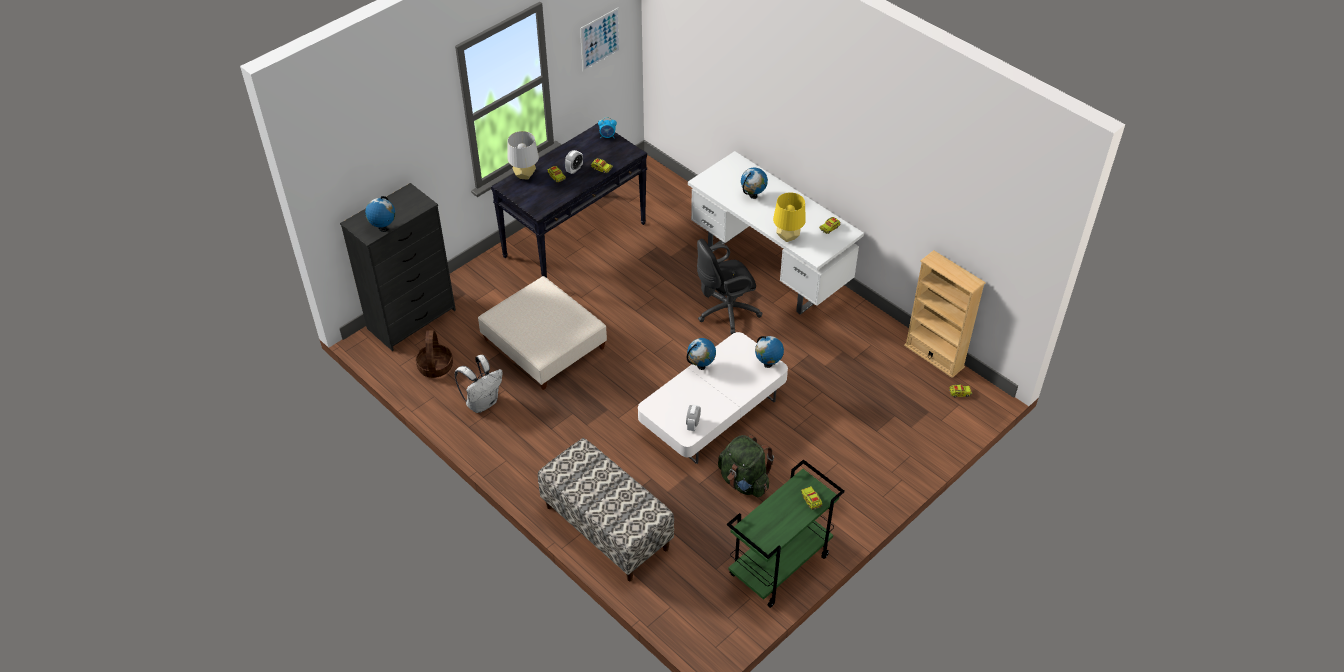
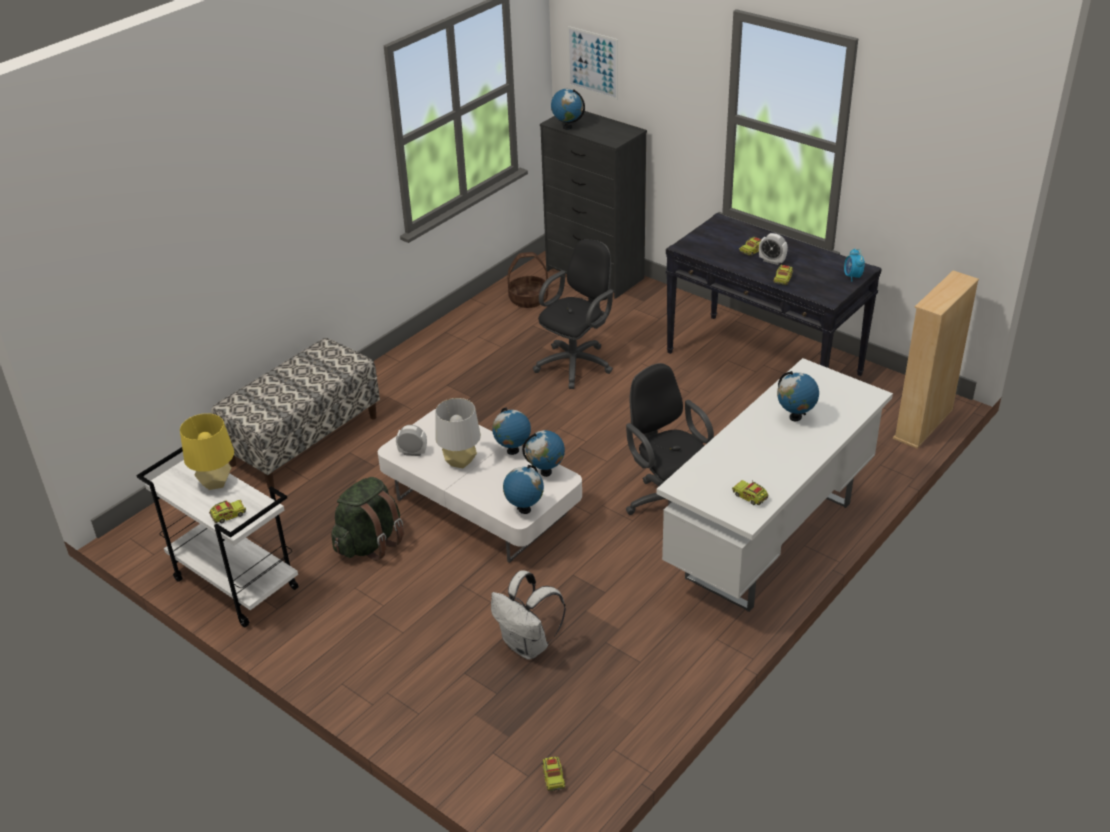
camera: 85 degrees right, 10 degrees down
(482, 402) = (481, 335): white backpack -> white backpack (528, 645)
(524, 175) = (746, 230): grey table lamp -> grey table lamp (460, 462)
(544, 343) = (577, 363): beige ottoman -> black office chair
(600, 39) = (935, 165): picture -> picture (593, 62)
(729, 350) = (546, 472): none -> globe
(779, 567) = (234, 584): green cart -> white cart
(787, 237) = (715, 455): yellow table lamp -> yellow table lamp (216, 482)
(934, 356) = (631, 743): beige bookcase -> beige bookcase (923, 424)

